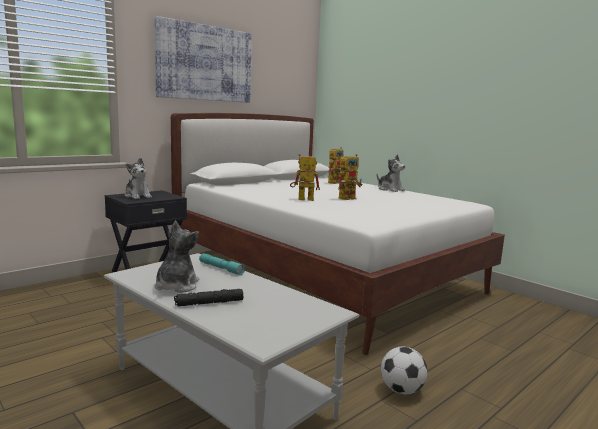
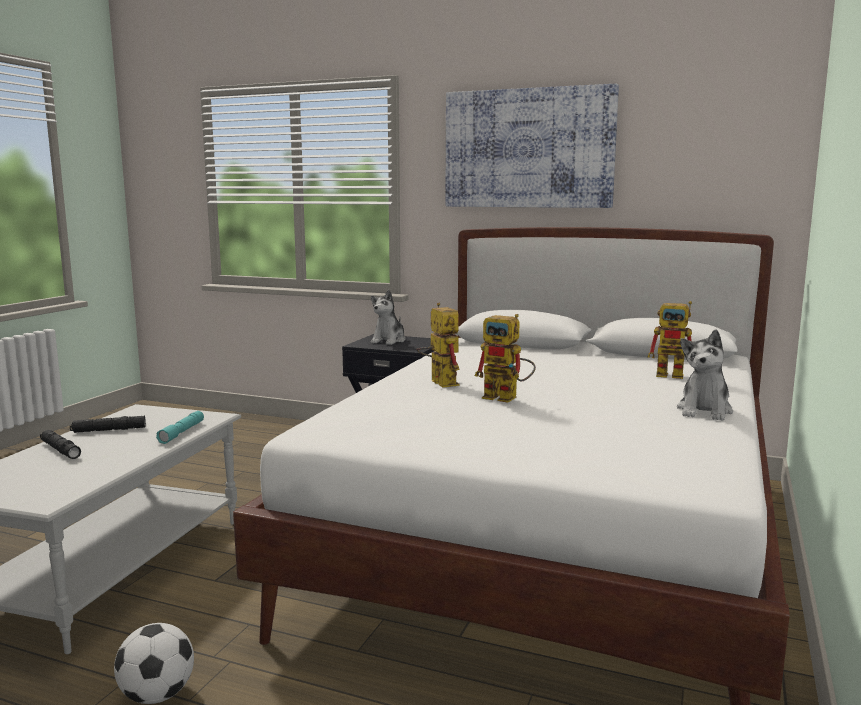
camera: 65 degrees right, 0 degrees up
(176, 286) = (109, 430): plush toy -> black flashlight

